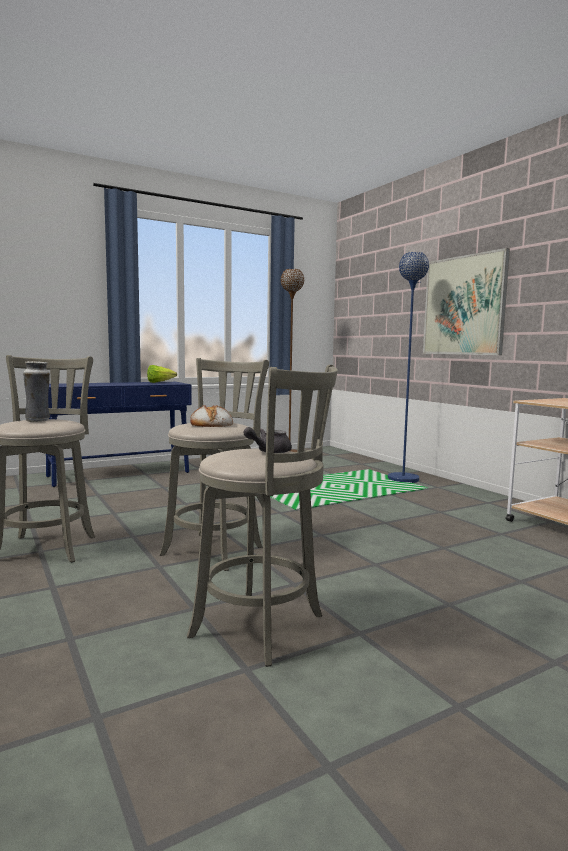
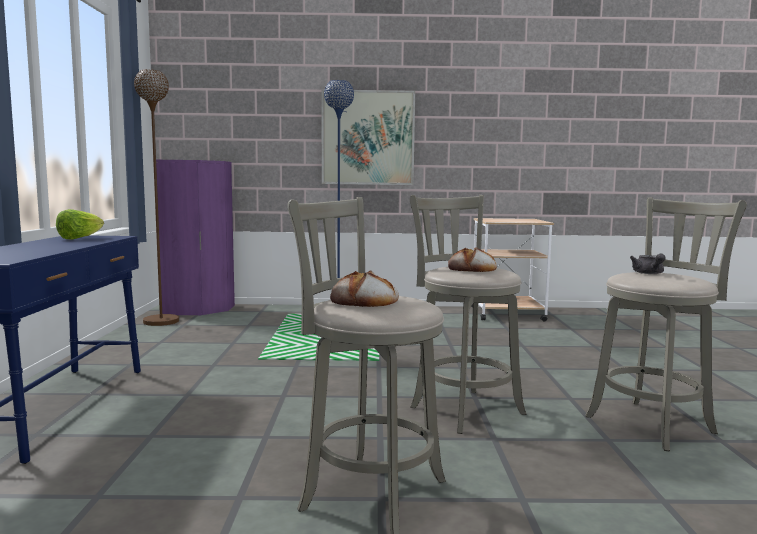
camera: 60 degrees left, 0 degrees up
(38, 420) = (365, 301): vase -> bread
(333, 453) = (199, 309): none -> purple cabinet

